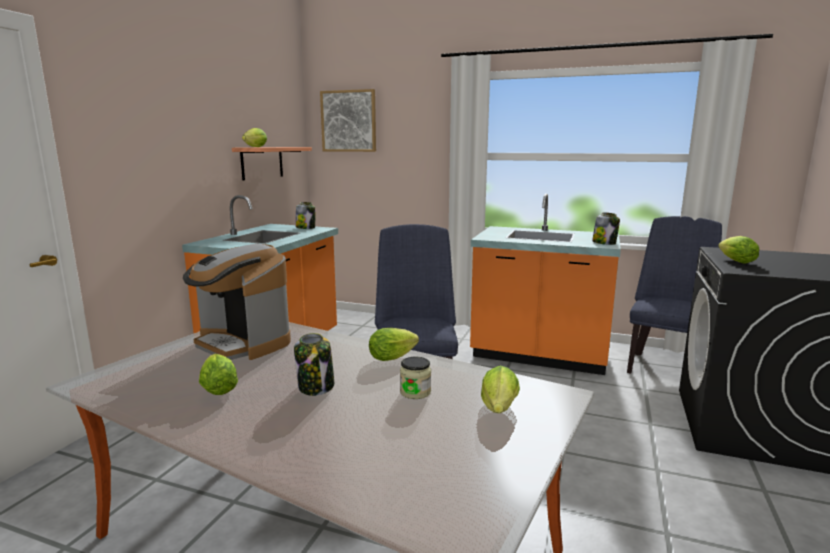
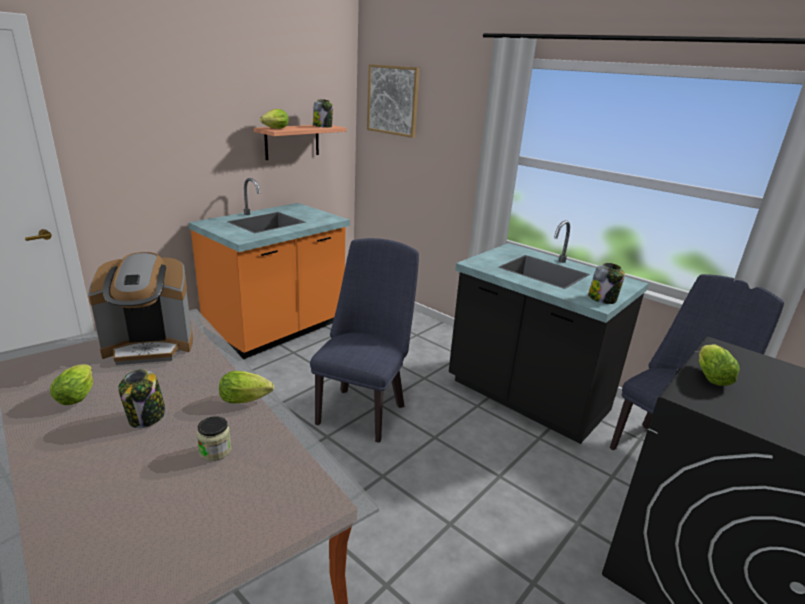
camera: 20 degrees right, 10 degrees up
(243, 343) = (150, 346): coffee machine -> coffee machine turned 75 degrees counterclockwise
(306, 228) = (320, 215): jar -> jar (323, 126)
(499, 410) = (258, 500): lettuce -> none
(539, 355) = (526, 398): orange counter -> black counter

